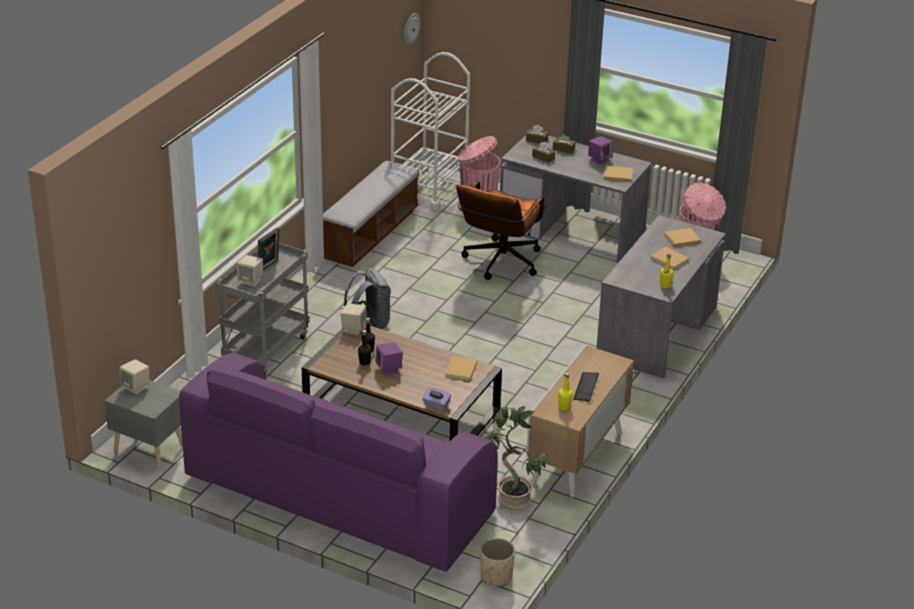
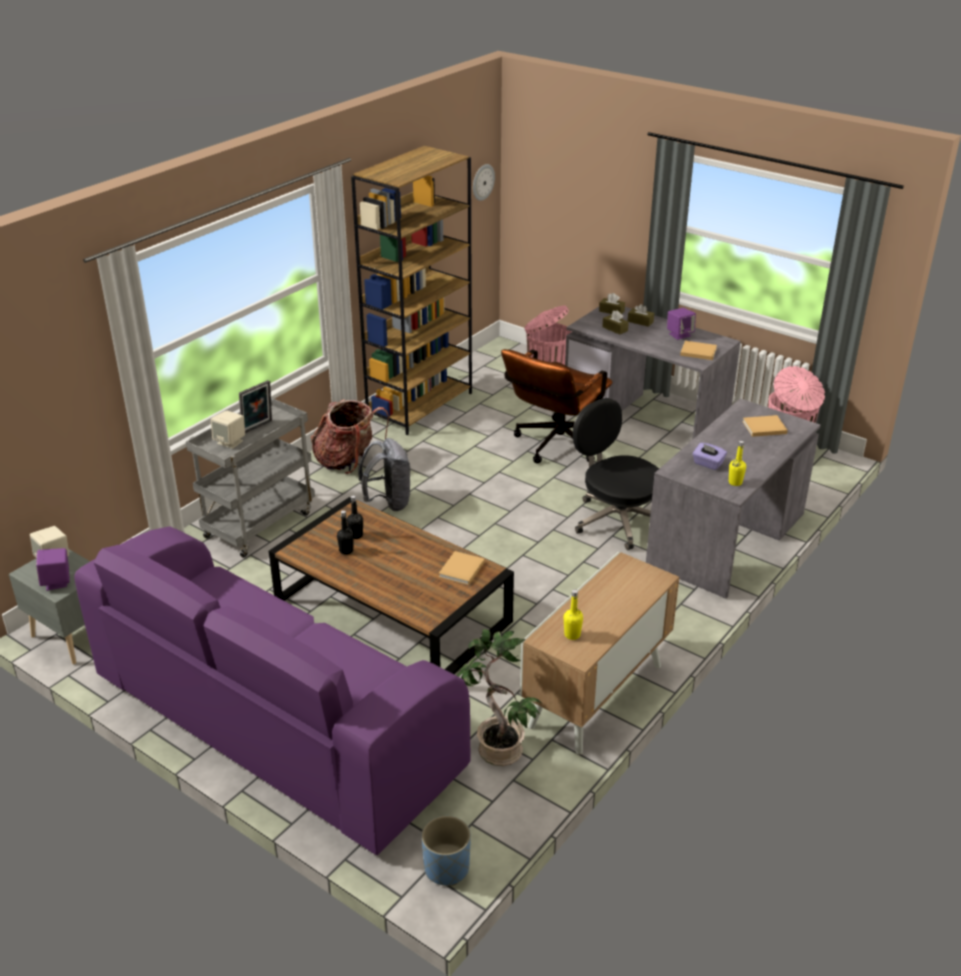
camera: 10 degrees right, 0 degrees up
(322, 289) = (348, 461): none -> backpack
(354, 329) = (348, 508): beige speaker -> none
(370, 234) = (420, 405): bench -> brown bookcase
(389, 369) = (373, 561): purple speaker -> purple speaker (57, 582)
(429, 188) = (498, 362): white cart -> none
(436, 405) = (416, 614): purple tissue box -> purple tissue box (708, 464)
(496, 576) = (446, 868): beige planter -> blue planter
(565, 323) = (616, 520): none -> black office chair
(586, 387) = (607, 609): keyboard -> none
(670, 260) = (745, 451): beige book -> none

